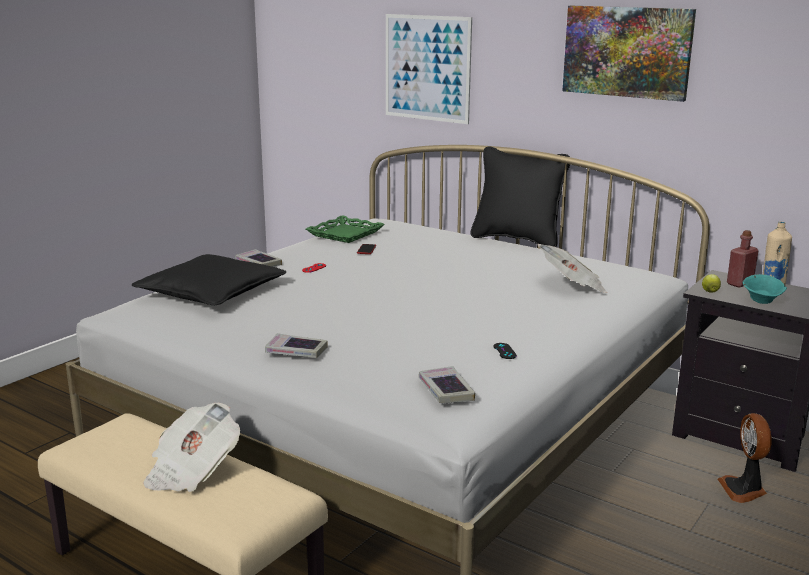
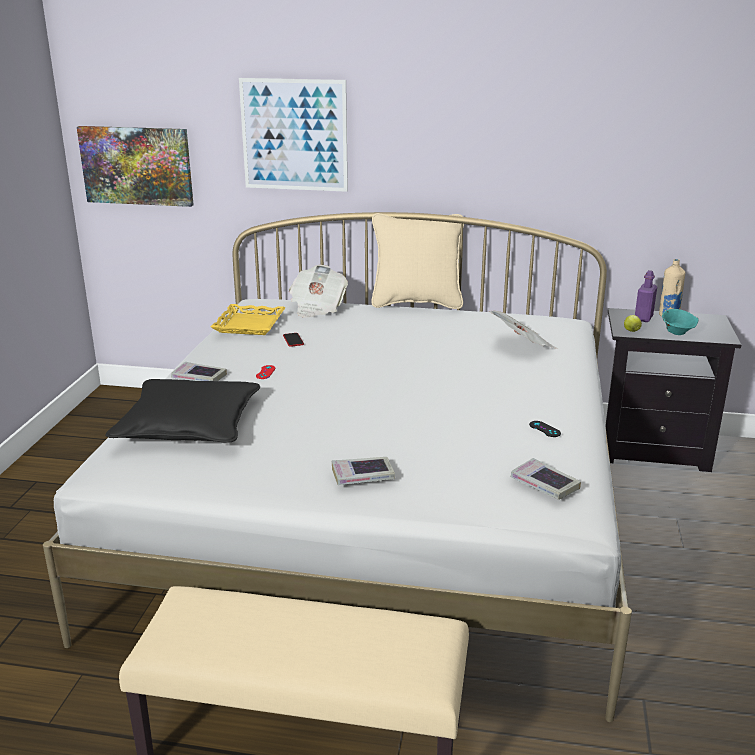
camera: 25 degrees left, 5 degrees up
(192, 471) = (323, 634): newspaper -> newspaper (317, 307)
(345, 234) = (250, 325): green tray -> yellow tray
(517, 239) = (416, 303): black pillow -> beige pillow
(627, 52) = (518, 111): picture -> picture (137, 165)
(739, 283) = (643, 318): red bottle -> purple bottle
(744, 490) = (690, 498): fan -> none

